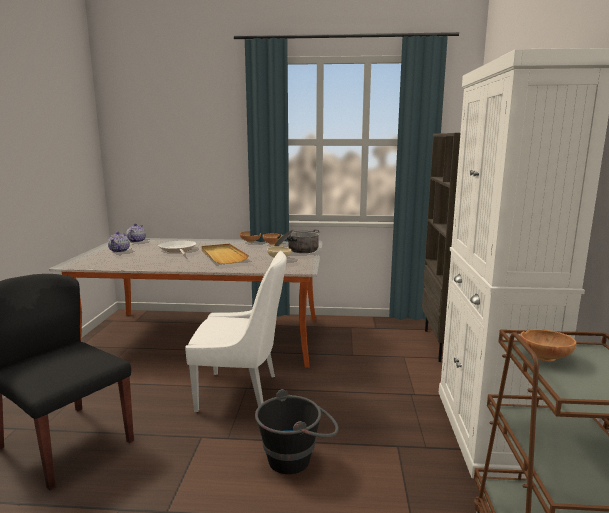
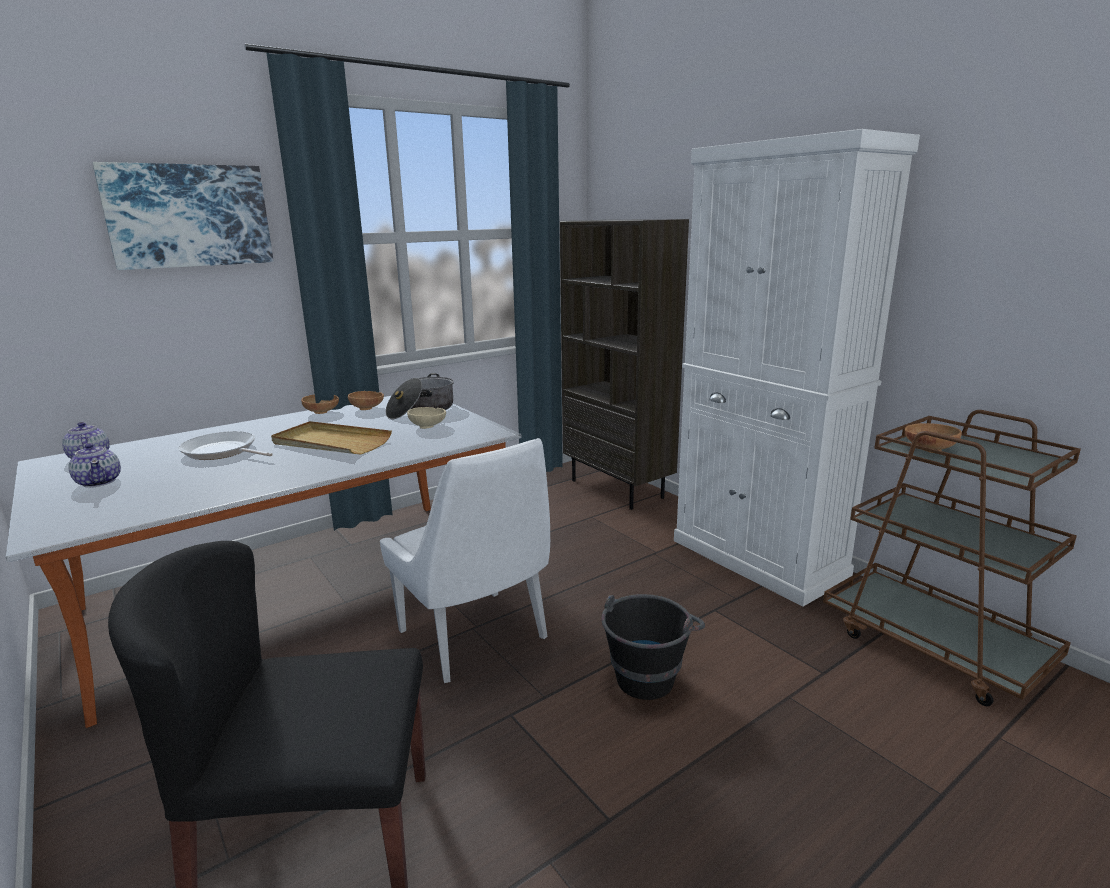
camera: 40 degrees left, 5 degrees up
(202, 127) = (189, 216): none -> picture
(241, 393) = (475, 637): white chair -> white chair turned 90 degrees clockwise

